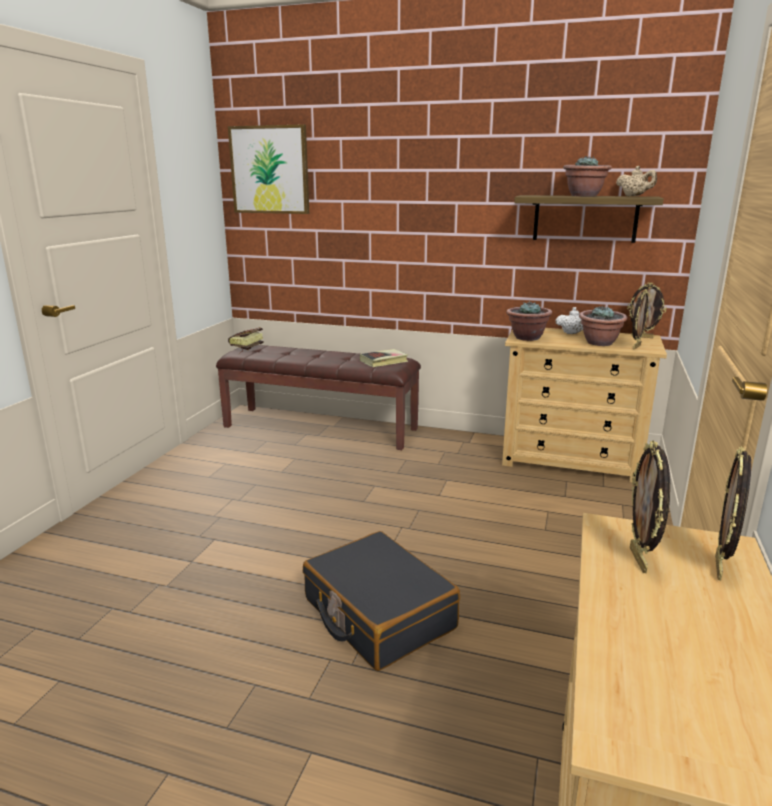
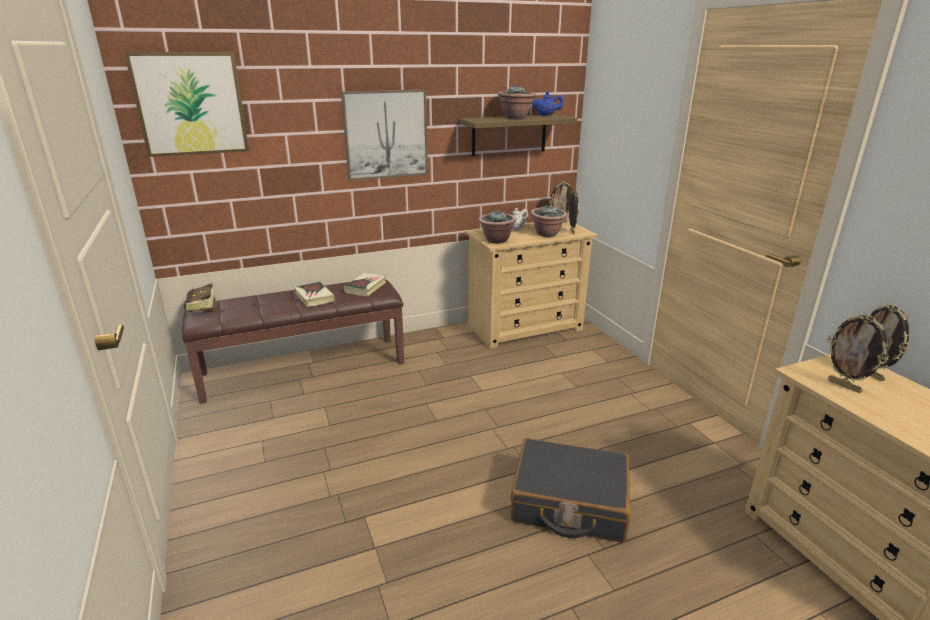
camera: 40 degrees left, 5 degrees up
(332, 358) = (314, 297): none -> book
(435, 208) = (385, 134): none -> picture
(634, 196) = (546, 115): beige teapot -> blue teapot

